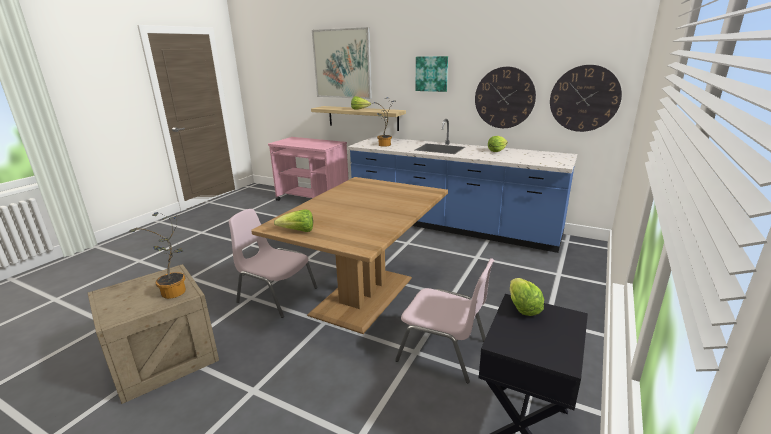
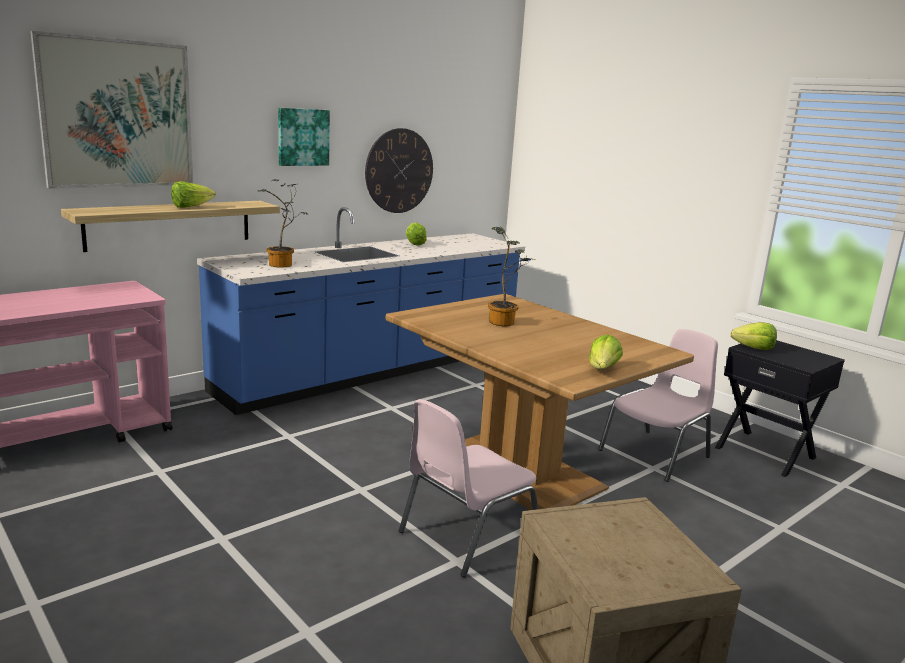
camera: 70 degrees left, 5 degrees down
(175, 294) = (634, 519): potted plant -> potted plant (505, 322)
(584, 98) = (473, 167): wall clock -> none

